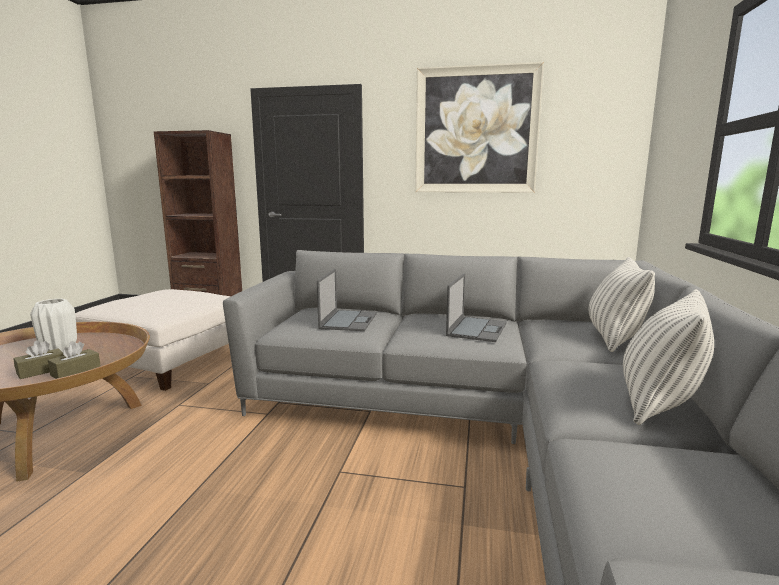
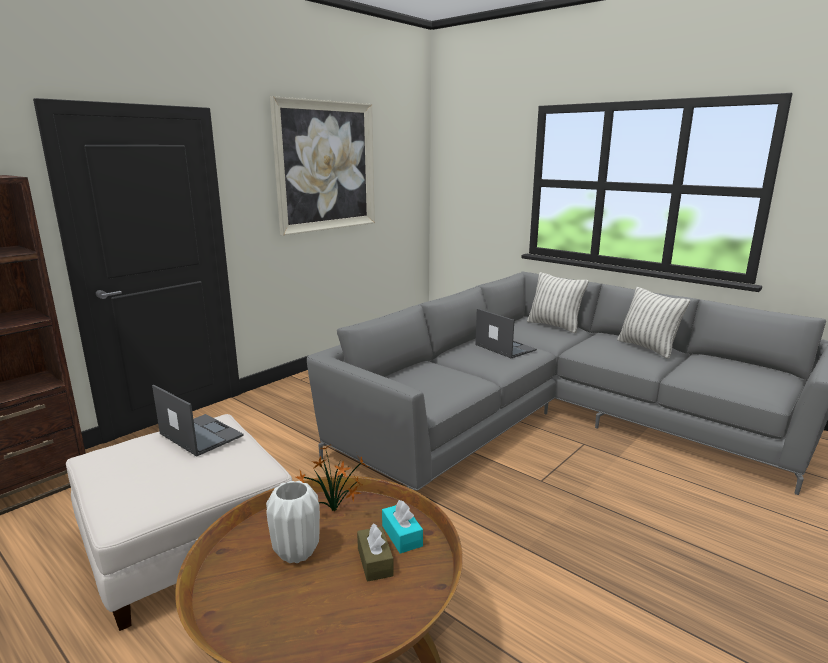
camera: 60 degrees left, 5 degrees up
(76, 372) = (402, 536): brown tissue box -> turquoise tissue box
(113, 349) = (336, 511): none -> potted plant
(348, 320) = (438, 377): laptop -> laptop (200, 435)

